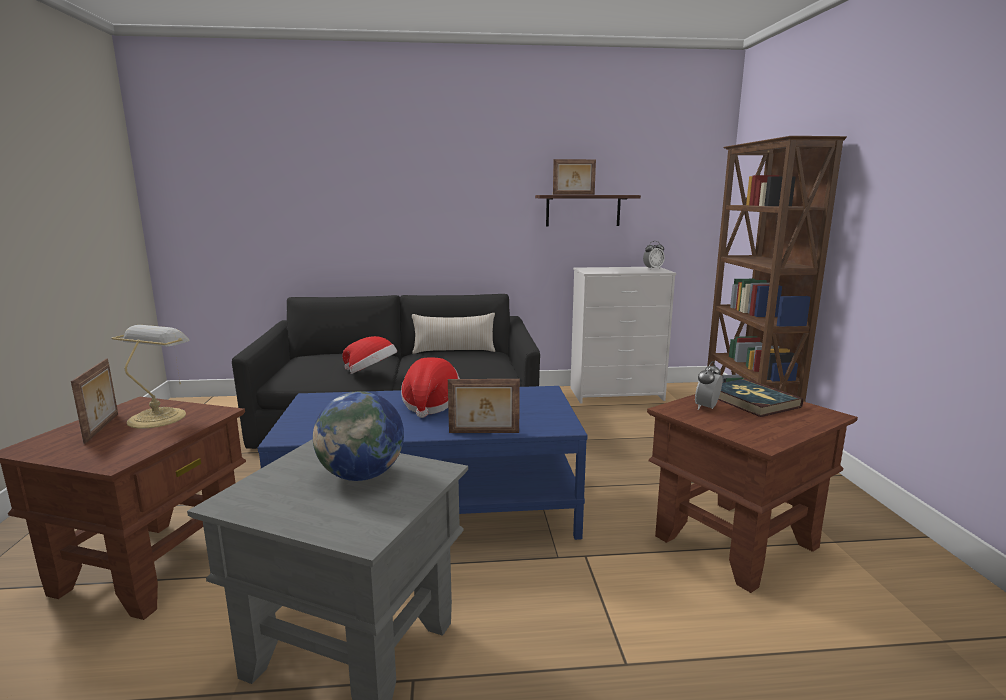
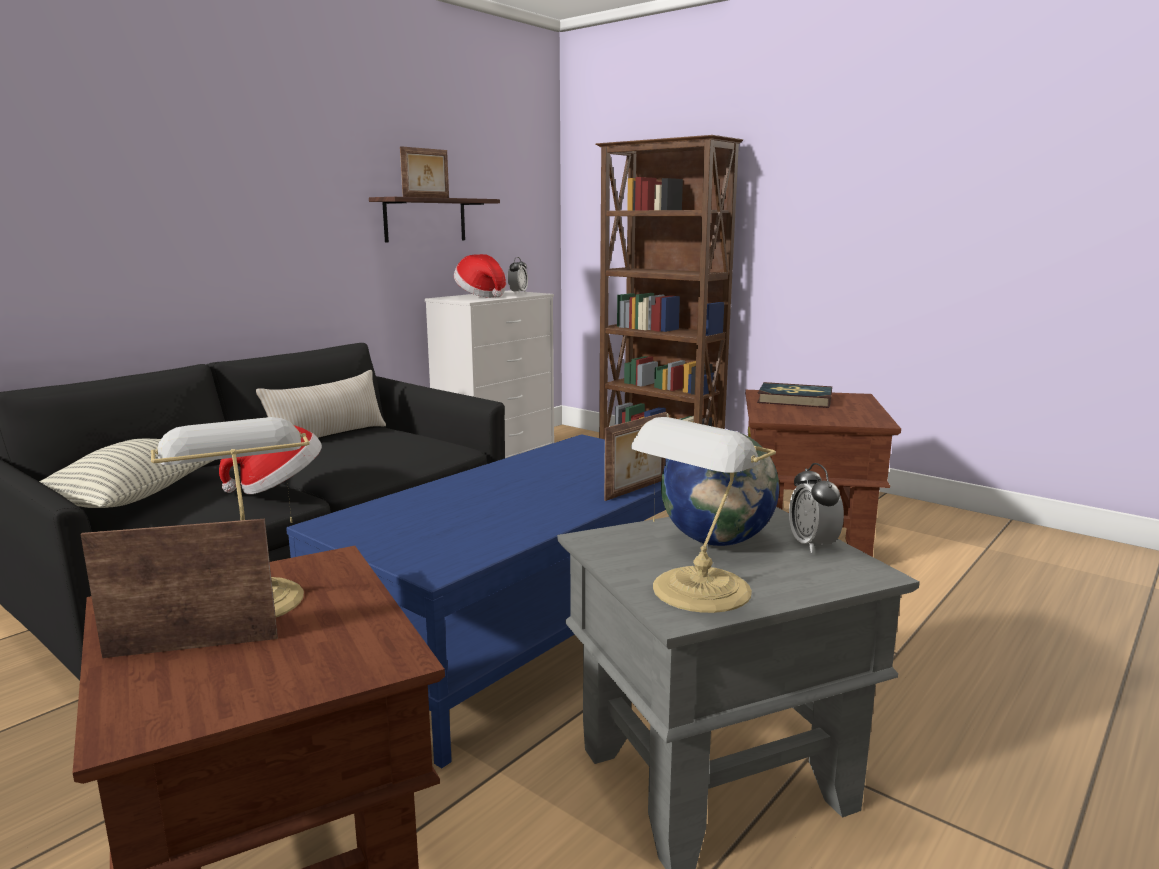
camera: 45 degrees left, 0 degrees up
(103, 428) = (192, 645): picture frame -> picture frame turned 45 degrees counterclockwise
(267, 496) = (698, 591): none -> table lamp
(315, 361) = (133, 497): none -> pillow
(430, 405) = (510, 485): hat -> hat (481, 296)
(707, 407) = (783, 411): alarm clock -> alarm clock (812, 545)

